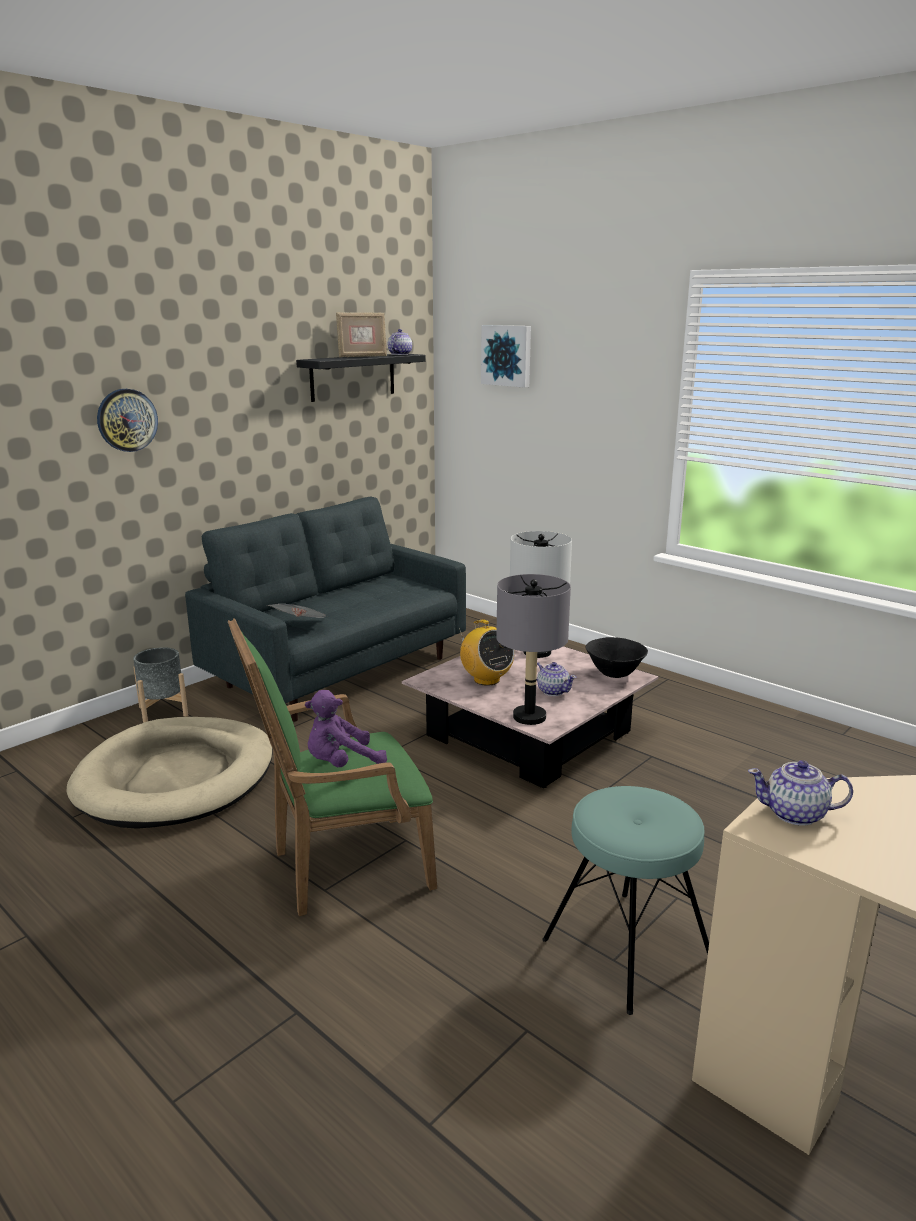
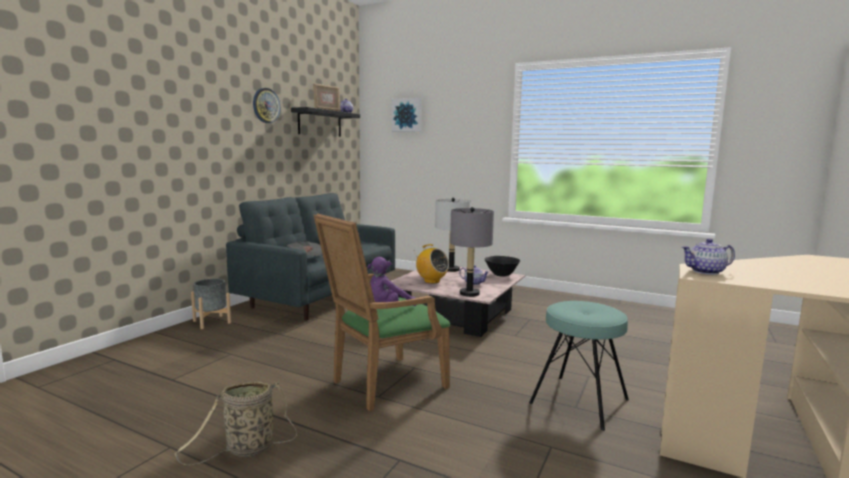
camera: 15 degrees left, 10 degrees down
(112, 958) = (246, 450): none -> basket
(127, 420) = (194, 127): wall clock -> wall clock (266, 105)
(177, 778) = (241, 352): beige dog bed -> none

